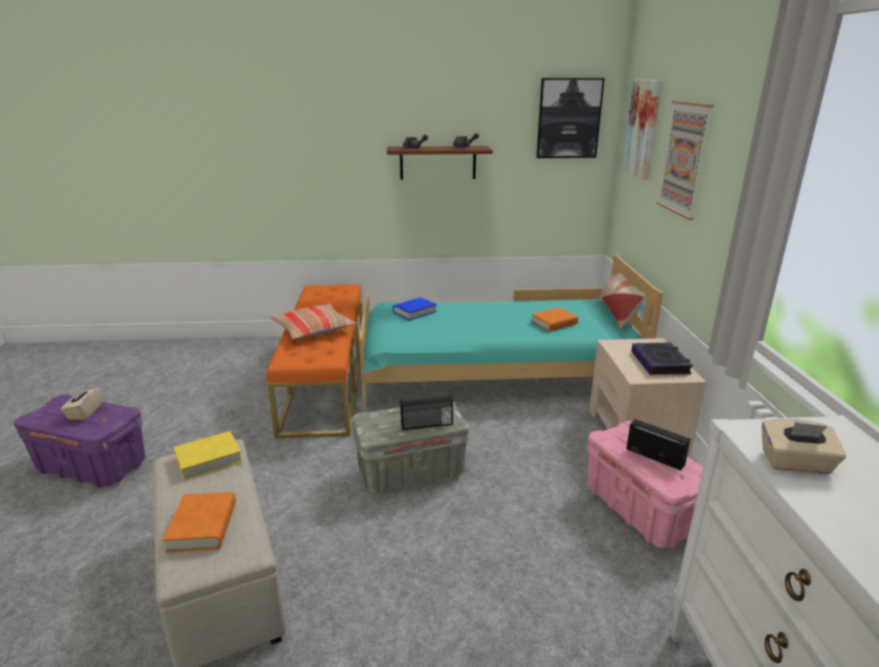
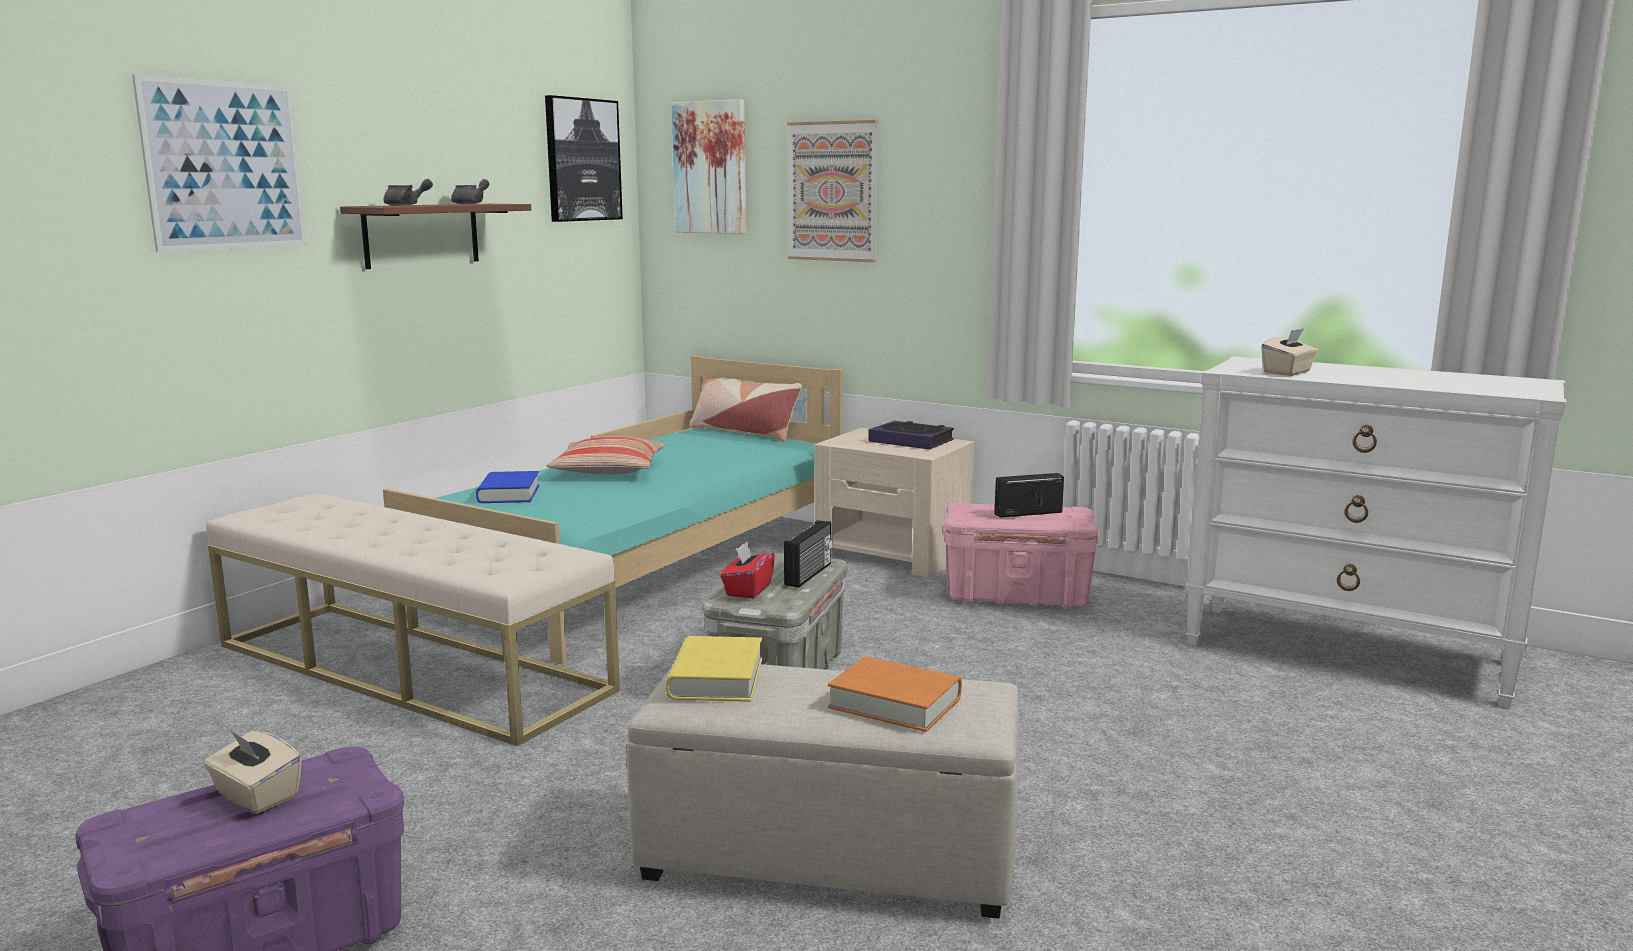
camera: 55 degrees left, 10 degrees down
(313, 329) = (433, 544): pillow -> pillow (609, 470)
(325, 126) = (224, 165): none -> picture
(326, 379) = (412, 667): orange bench -> beige bench
(382, 417) = (748, 590): none -> red tissue box
(554, 323) = (712, 454): orange book -> none

